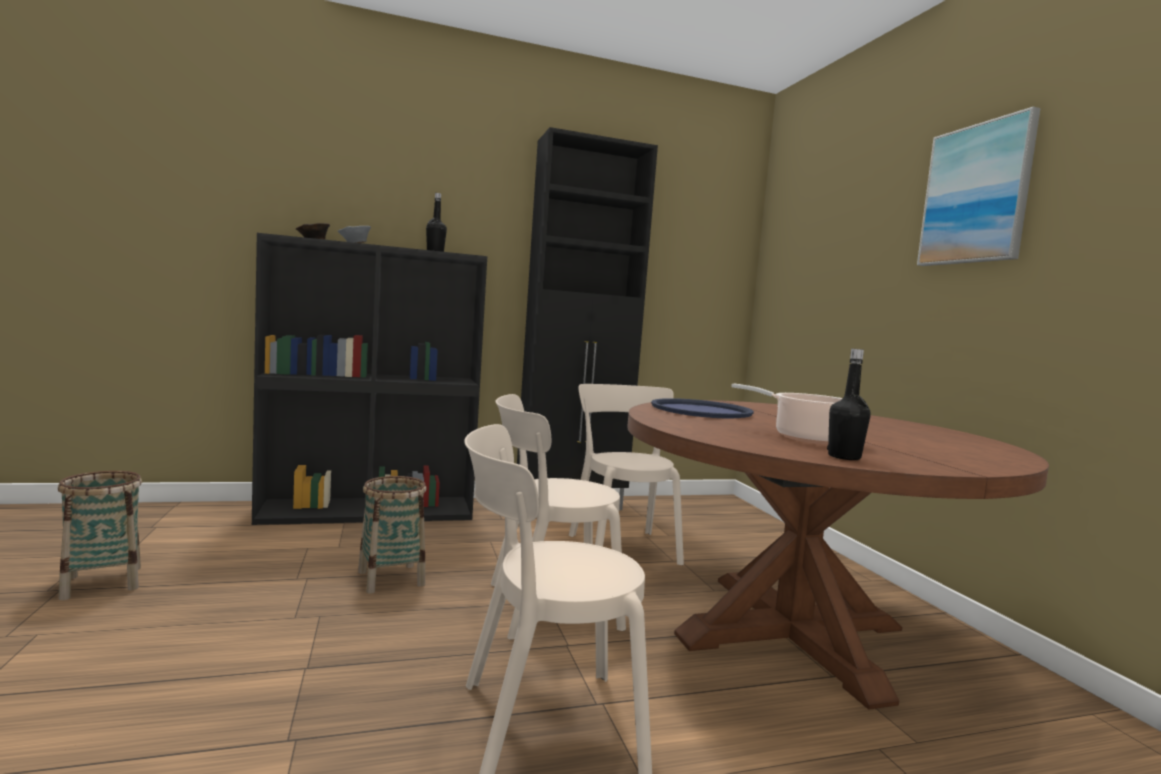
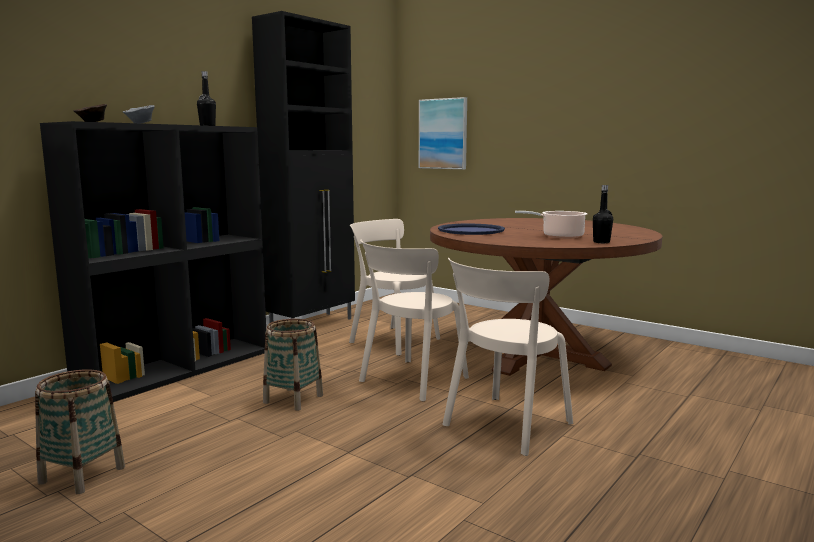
camera: 35 degrees left, 5 degrees up
(976, 194) = (574, 79): picture -> picture (443, 134)

